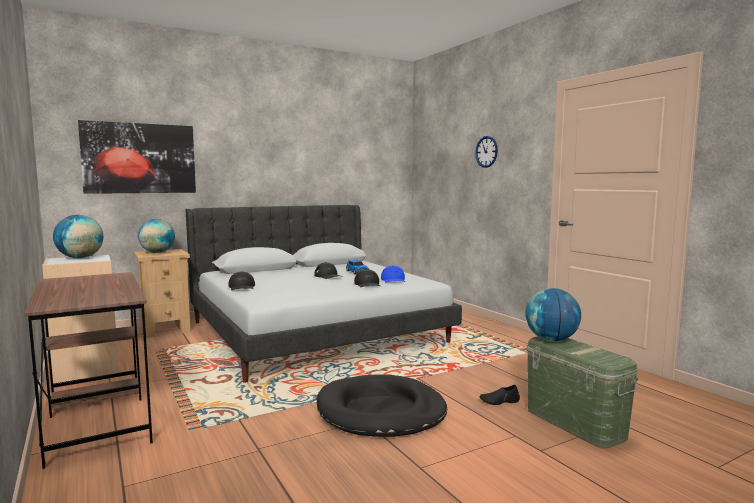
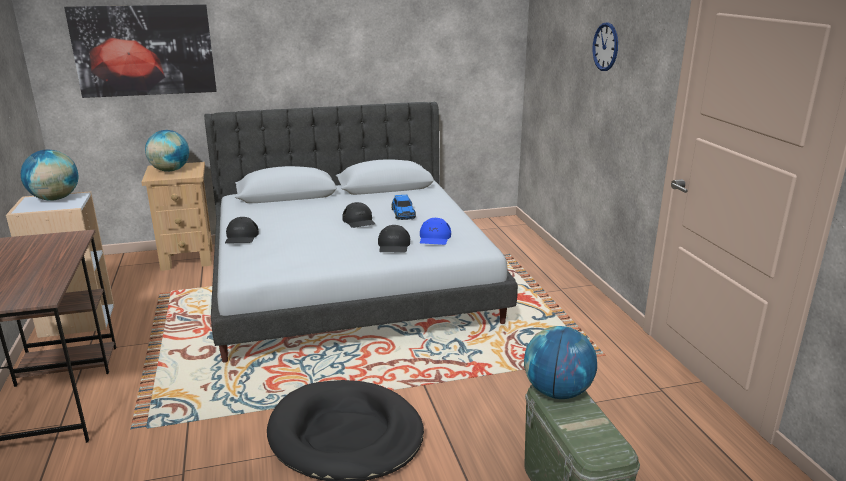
camera: 15 degrees right, 15 degrees up
(499, 401) = (498, 443): black shoe -> none

